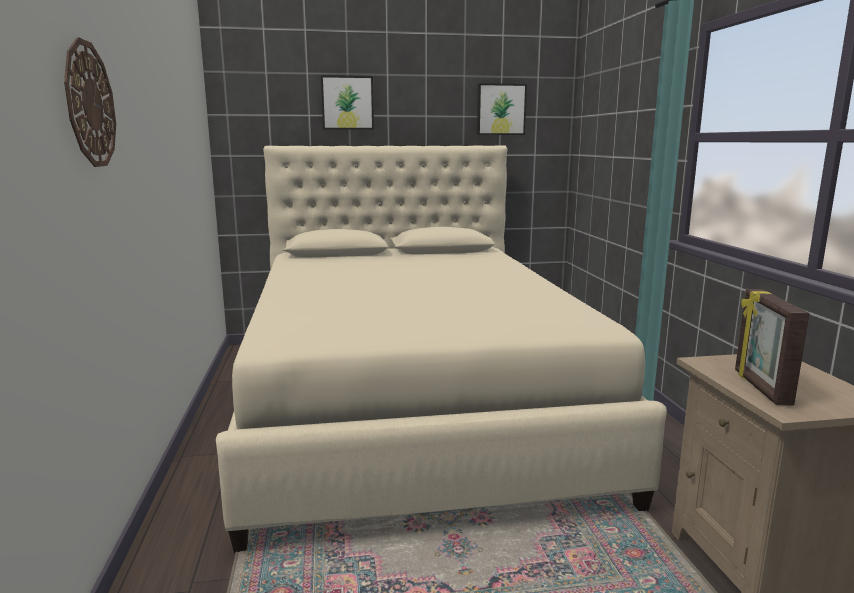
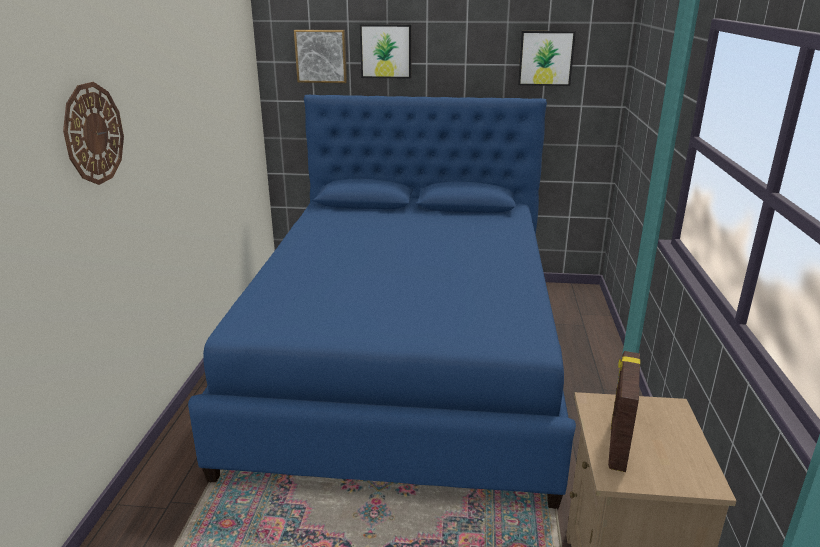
camera: 15 degrees right, 10 degrees up
(279, 108) = (321, 56): none -> picture
(412, 404) = (406, 359): beige bed -> blue bed

